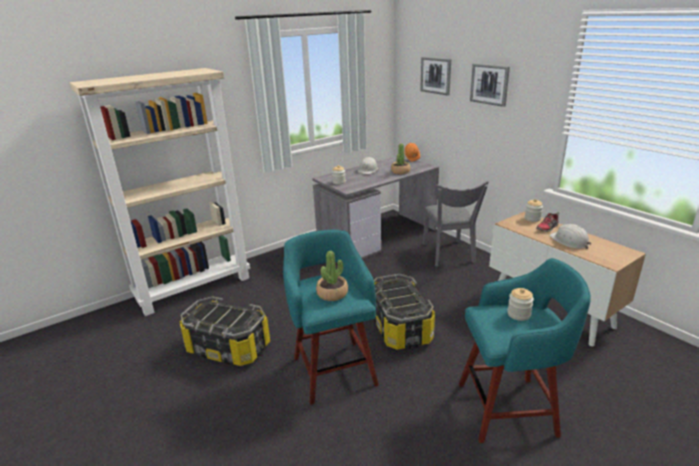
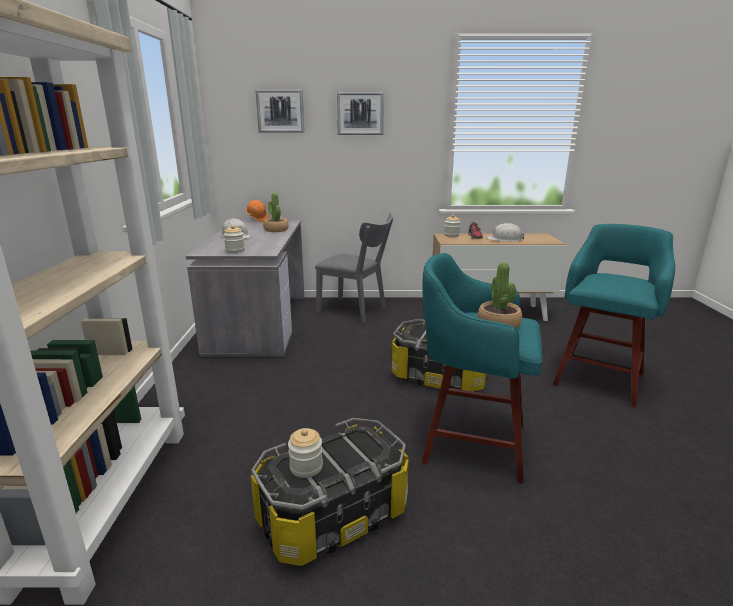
camera: 55 degrees left, 5 degrees down
(518, 314) = (609, 278): jar -> jar (306, 467)

